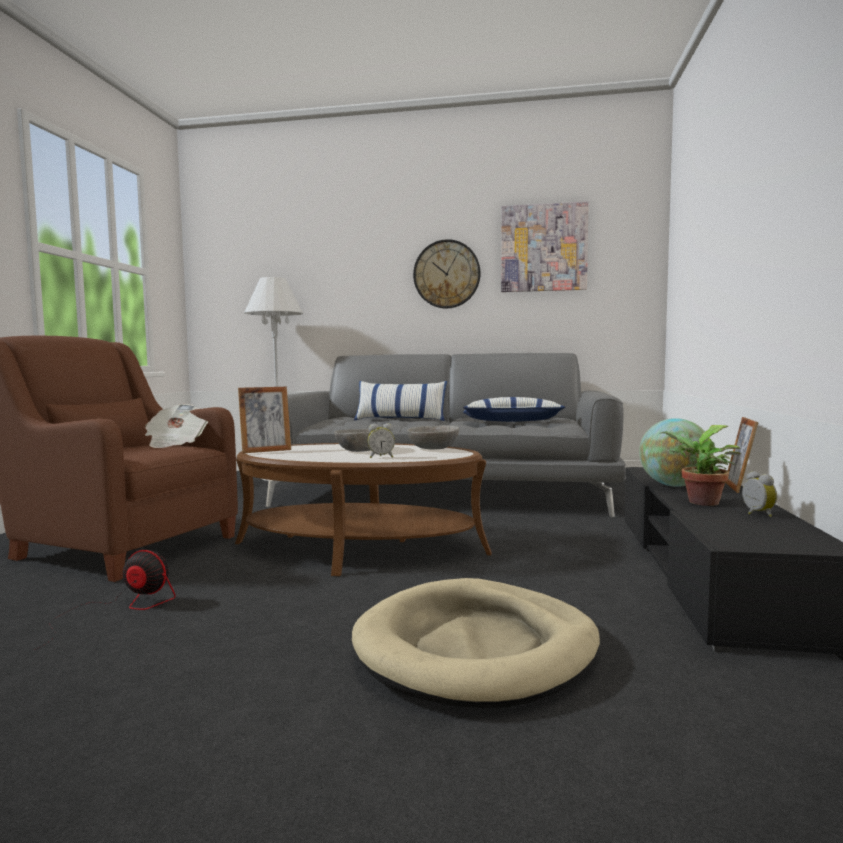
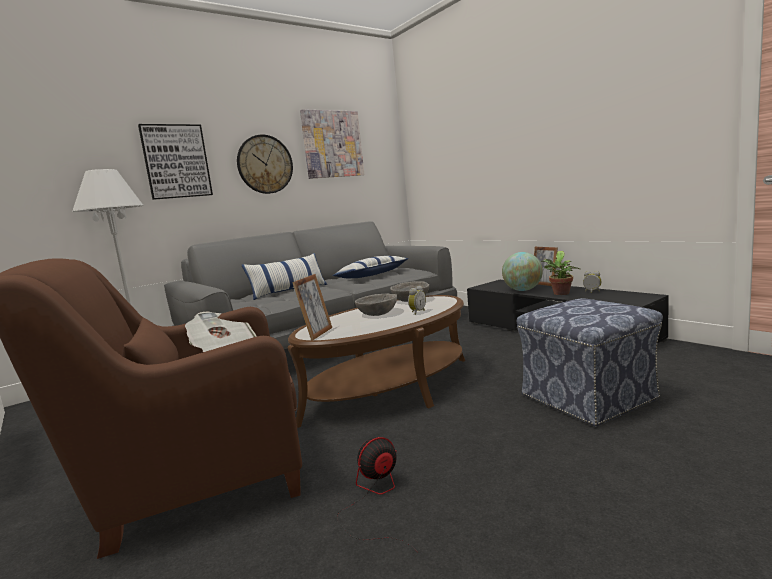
camera: 45 degrees left, 5 degrees up
(352, 271) = (176, 161): none -> picture
(477, 649) = (589, 397): beige dog bed -> ottoman

